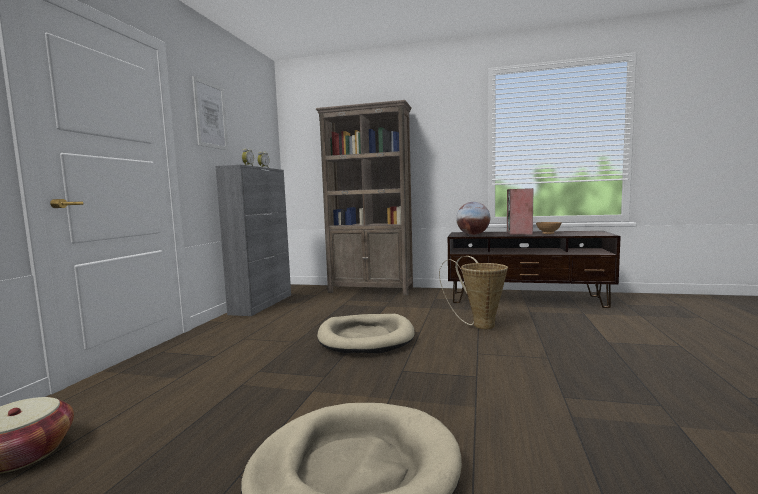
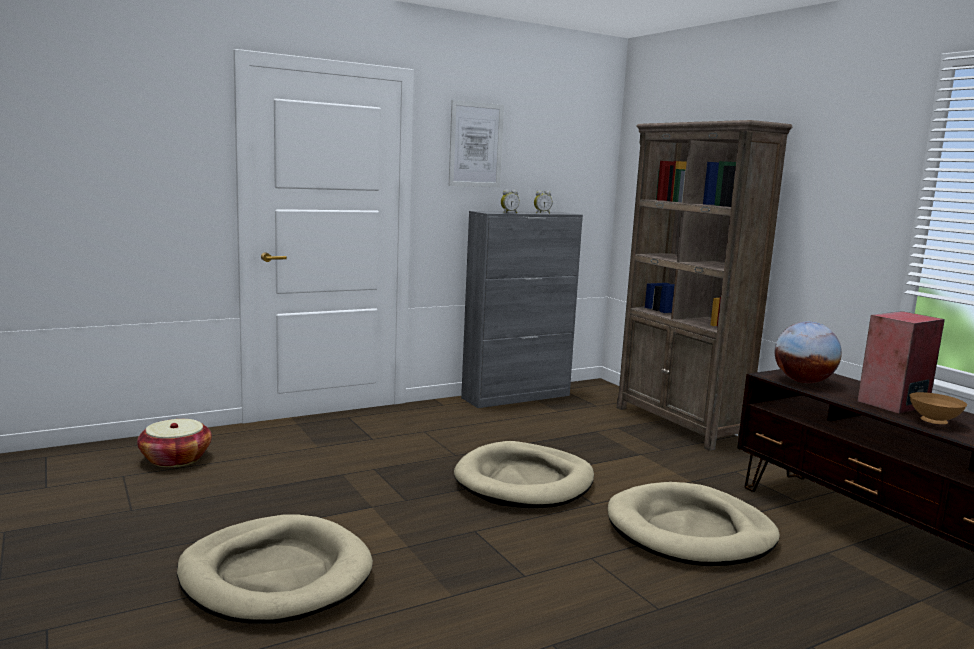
camera: 45 degrees right, 5 degrees up
(479, 325) = (690, 531): basket -> beige dog bed

